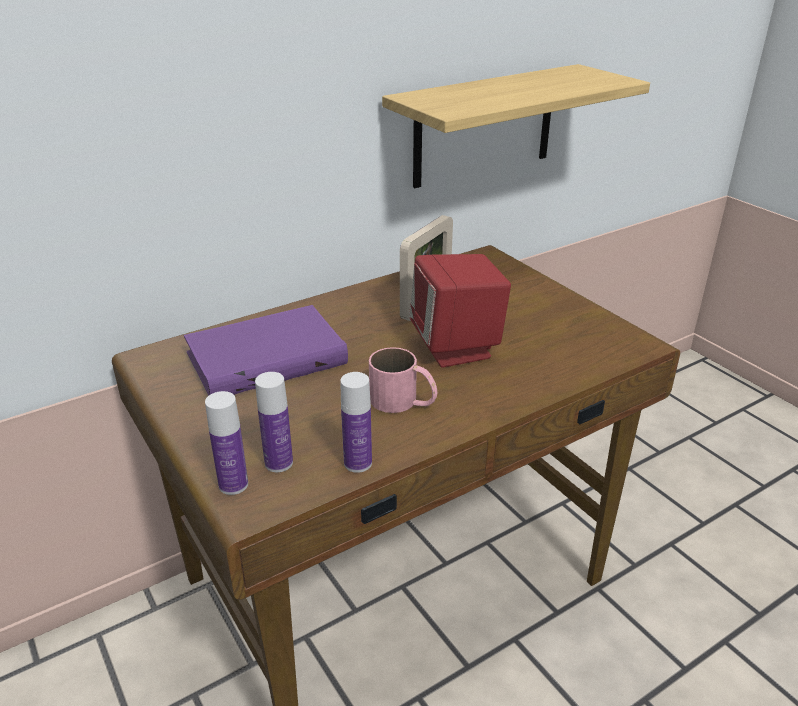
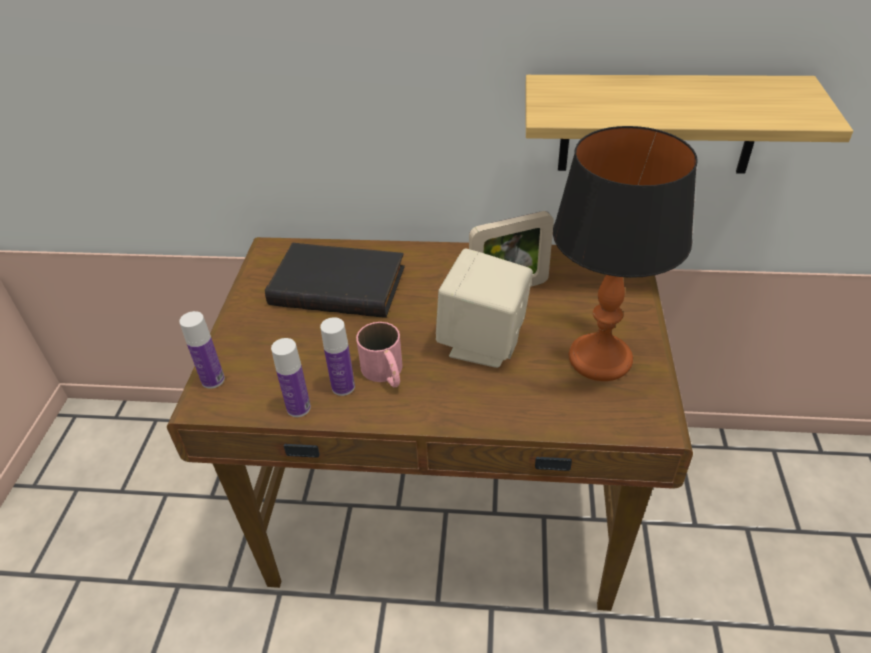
camera: 40 degrees right, 10 degrees up
(266, 356) = (340, 284): purple book -> black book
(278, 463) = (254, 378): bottle -> bottle (343, 387)
(456, 347) = (483, 344): red speaker -> beige speaker
(554, 322) = (601, 359): none -> table lamp

